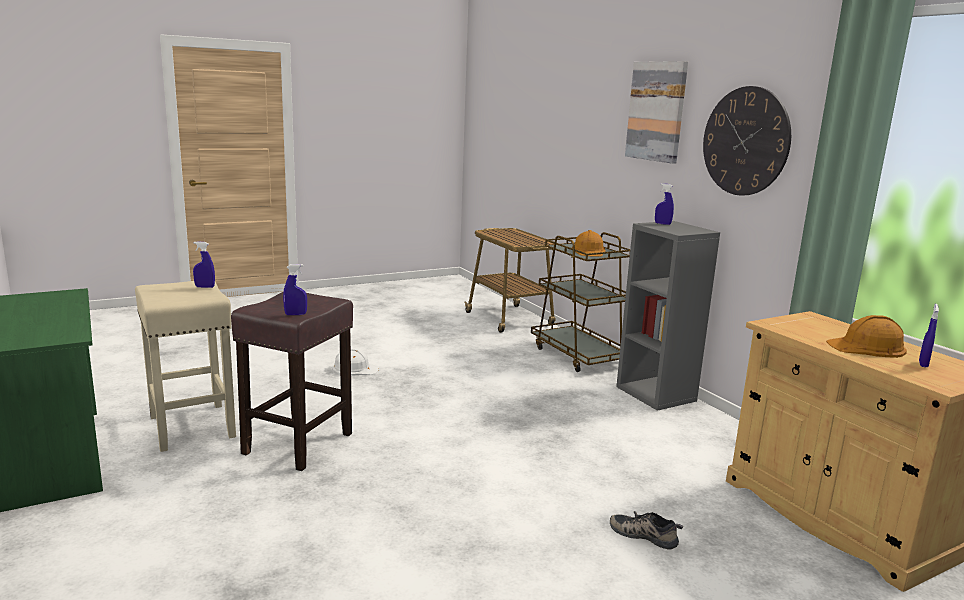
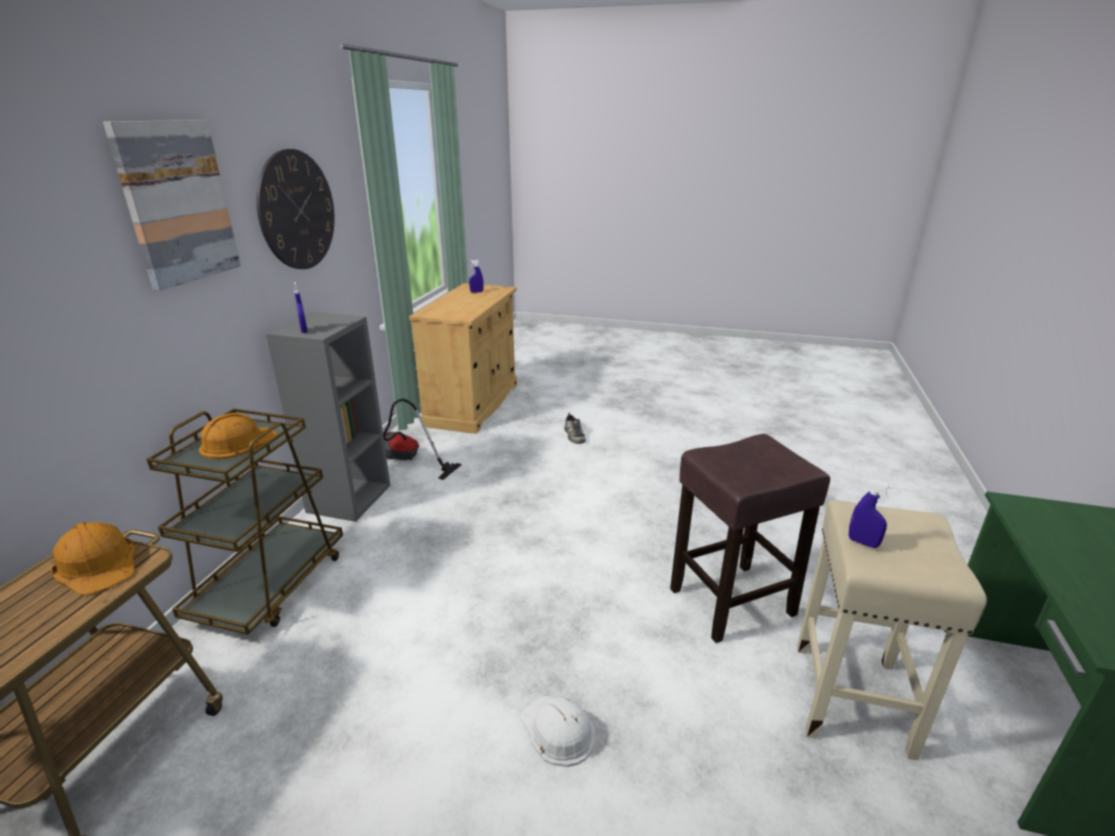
camera: 135 degrees left, 10 degrees up
(295, 314) = (763, 441): blue spray bottle -> none
(698, 429) = (406, 461): none -> vacuum cleaner
(867, 347) = (468, 300): orange hard hat -> orange hard hat (98, 564)

